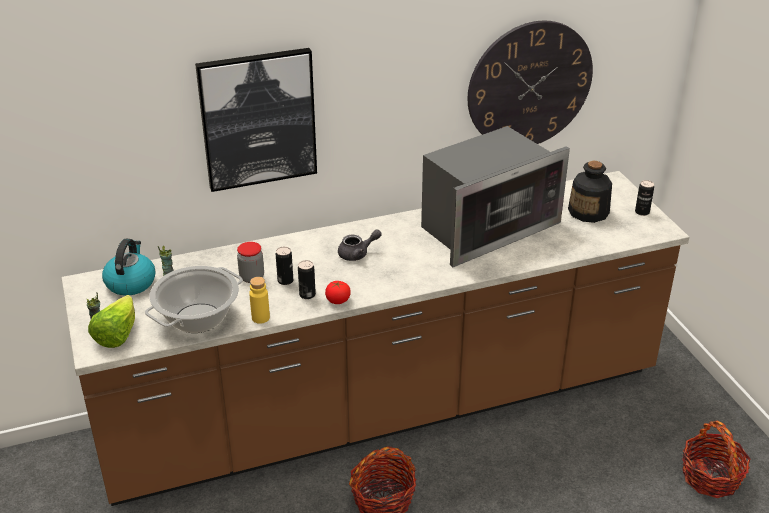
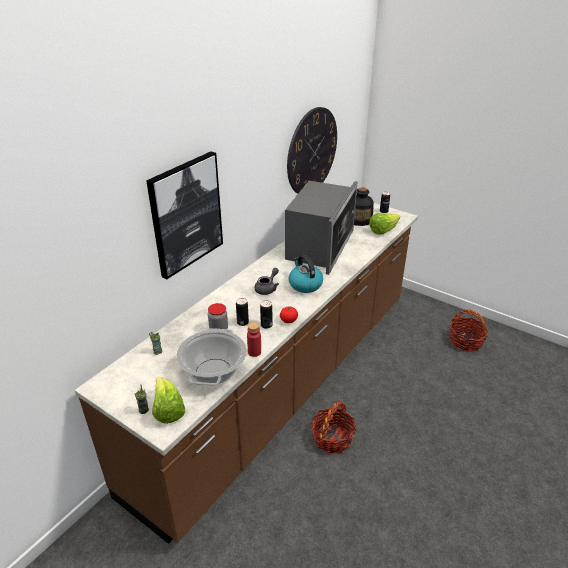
camera: 35 degrees left, 0 degrees up
(130, 282) = (136, 369): kettle -> kettle (305, 284)
(260, 318) = (254, 352): yellow bottle -> red bottle
(603, 239) = (383, 231): none -> lettuce

